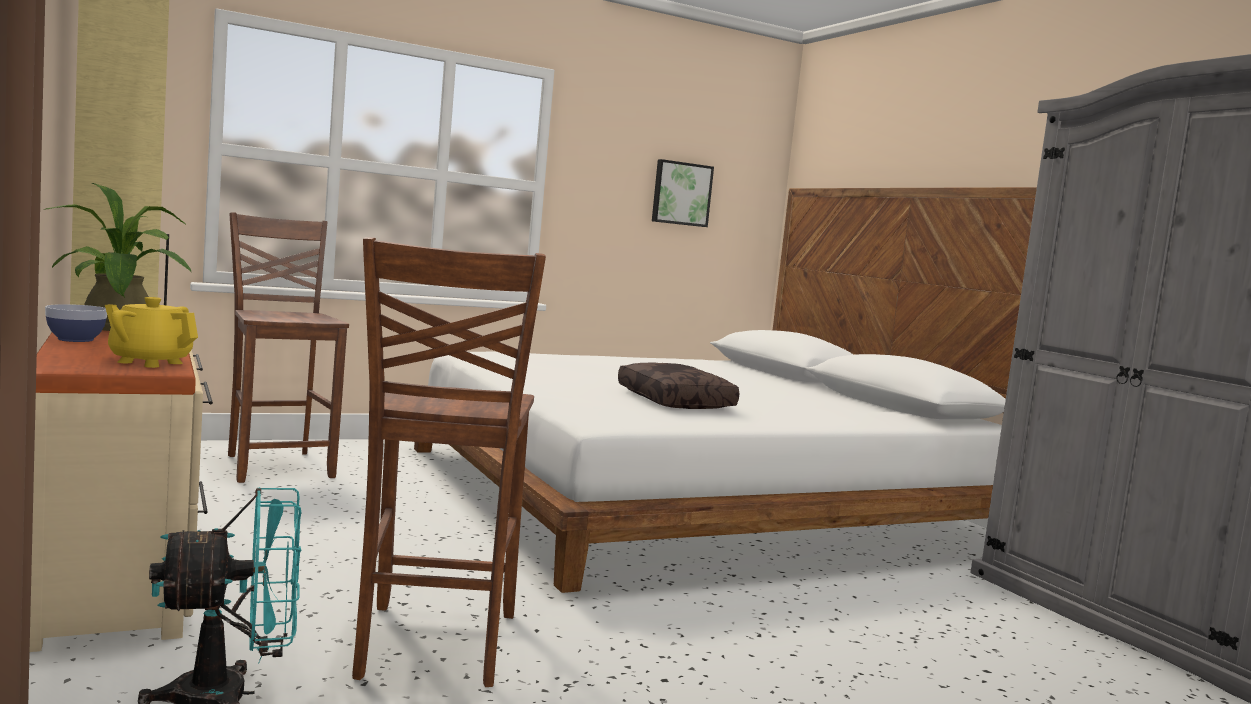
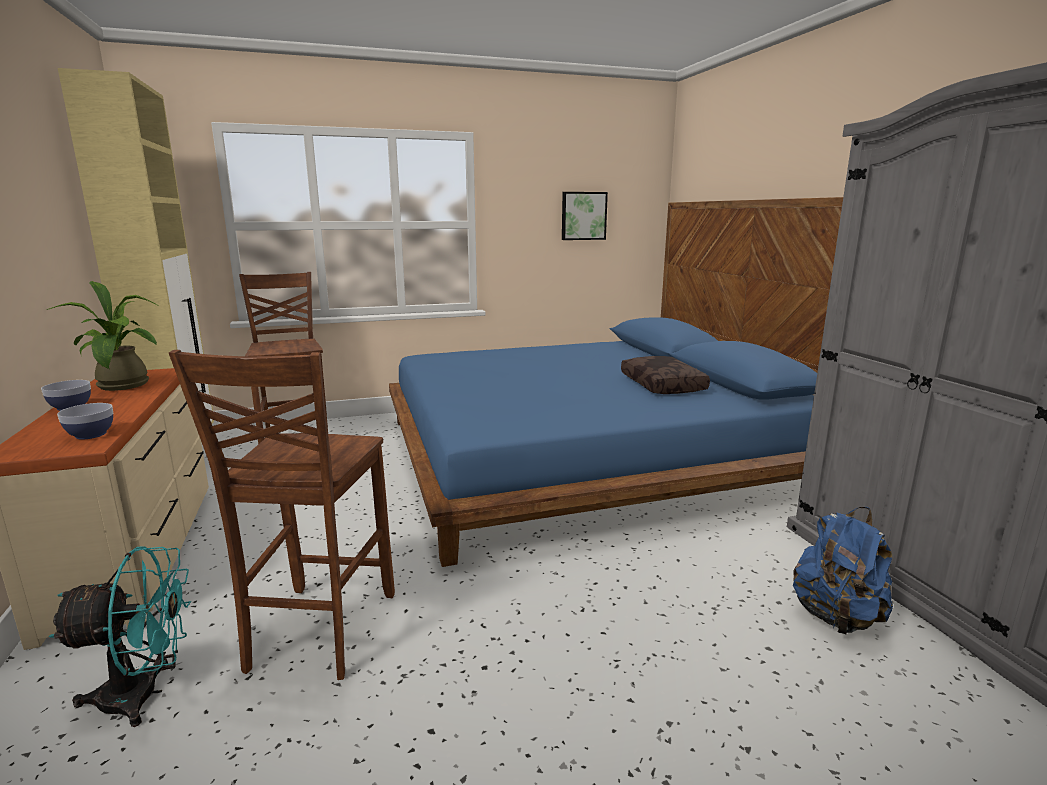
camera: 10 degrees right, 10 degrees up
(150, 362) = (91, 434): yellow teapot -> bowl
(676, 401) = (549, 400): brown pillow -> brown pillow (663, 385)
(696, 496) = (586, 454): white bed -> blue bed
(1052, 648) = (837, 617): none -> blue backpack

